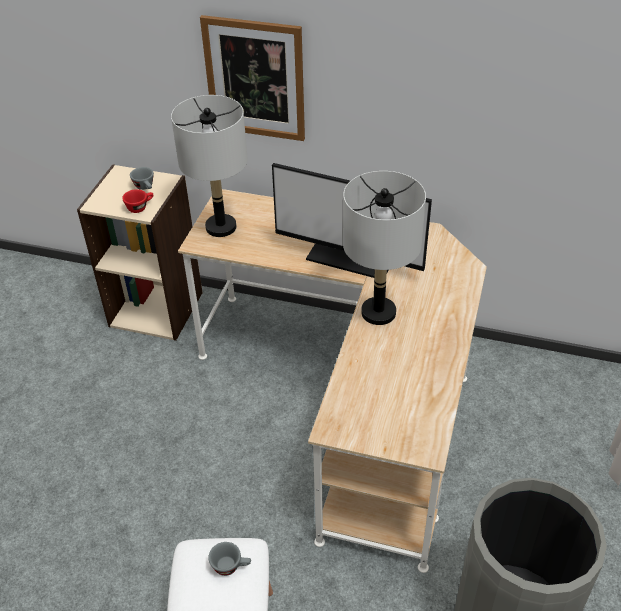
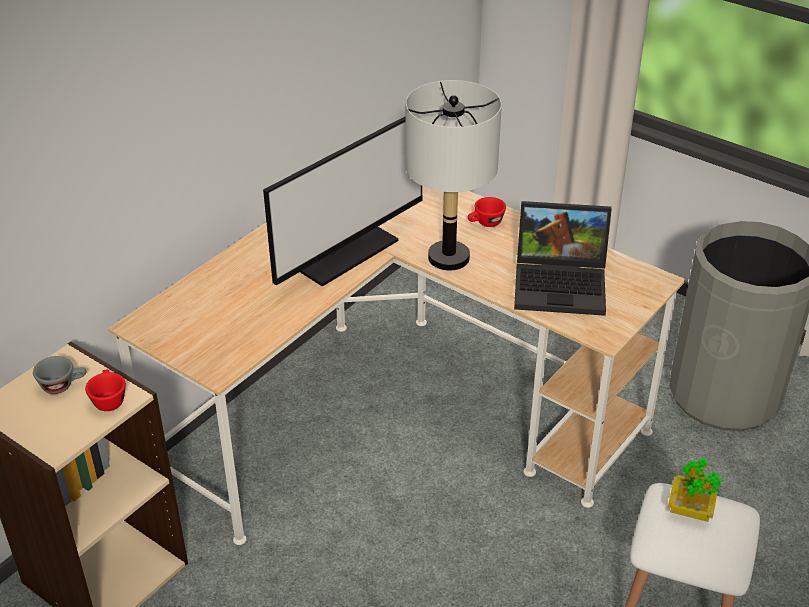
camera: 70 degrees left, 5 degrees down
(220, 227) = (201, 342): grey table lamp -> none
(231, 566) = (690, 509): grey cup -> potted plant
(255, 79) = (127, 130): picture -> none
(384, 387) = (562, 284): none -> laptop
(438, 321) = (485, 223): none -> red cup

